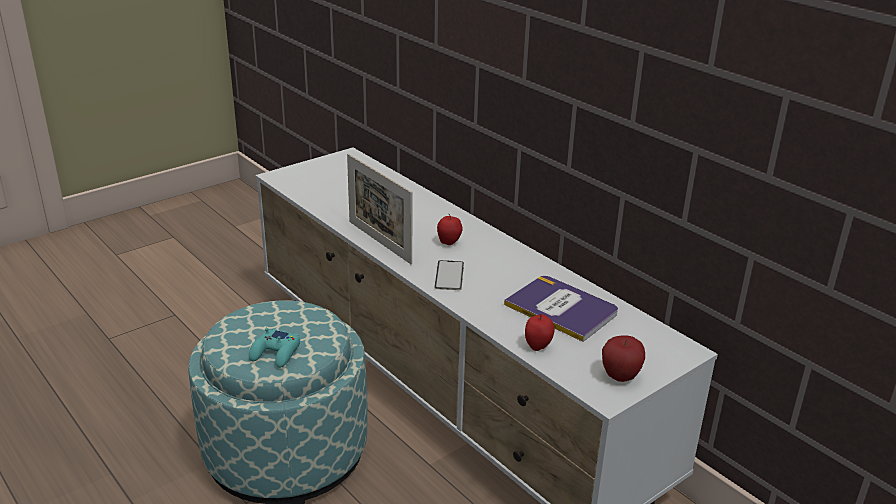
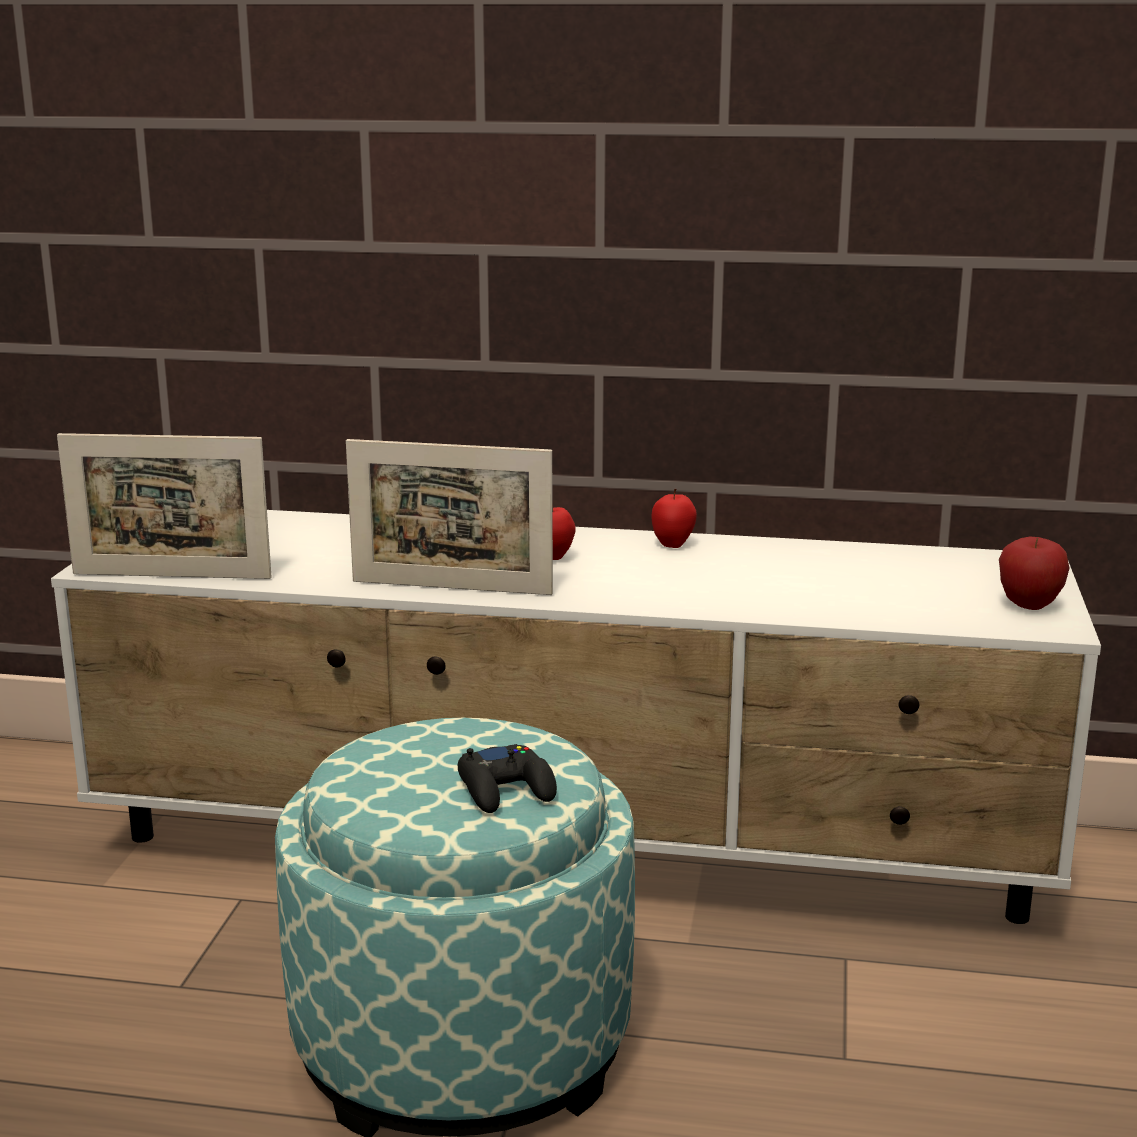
camera: 40 degrees left, 10 degrees down
(276, 353) = (506, 789): turquoise game controller -> black game controller
(293, 191) = (172, 576): none -> picture frame
(449, 275) = (629, 588): phone -> none
(538, 346) = (889, 614): apple -> apple (673, 544)
(562, 308) = (833, 572): book -> none

